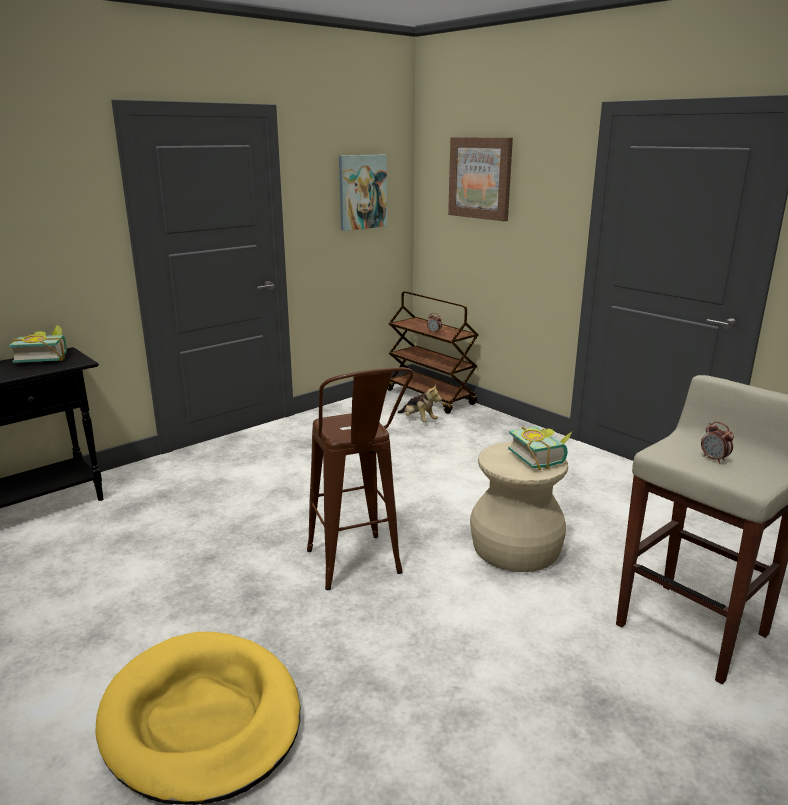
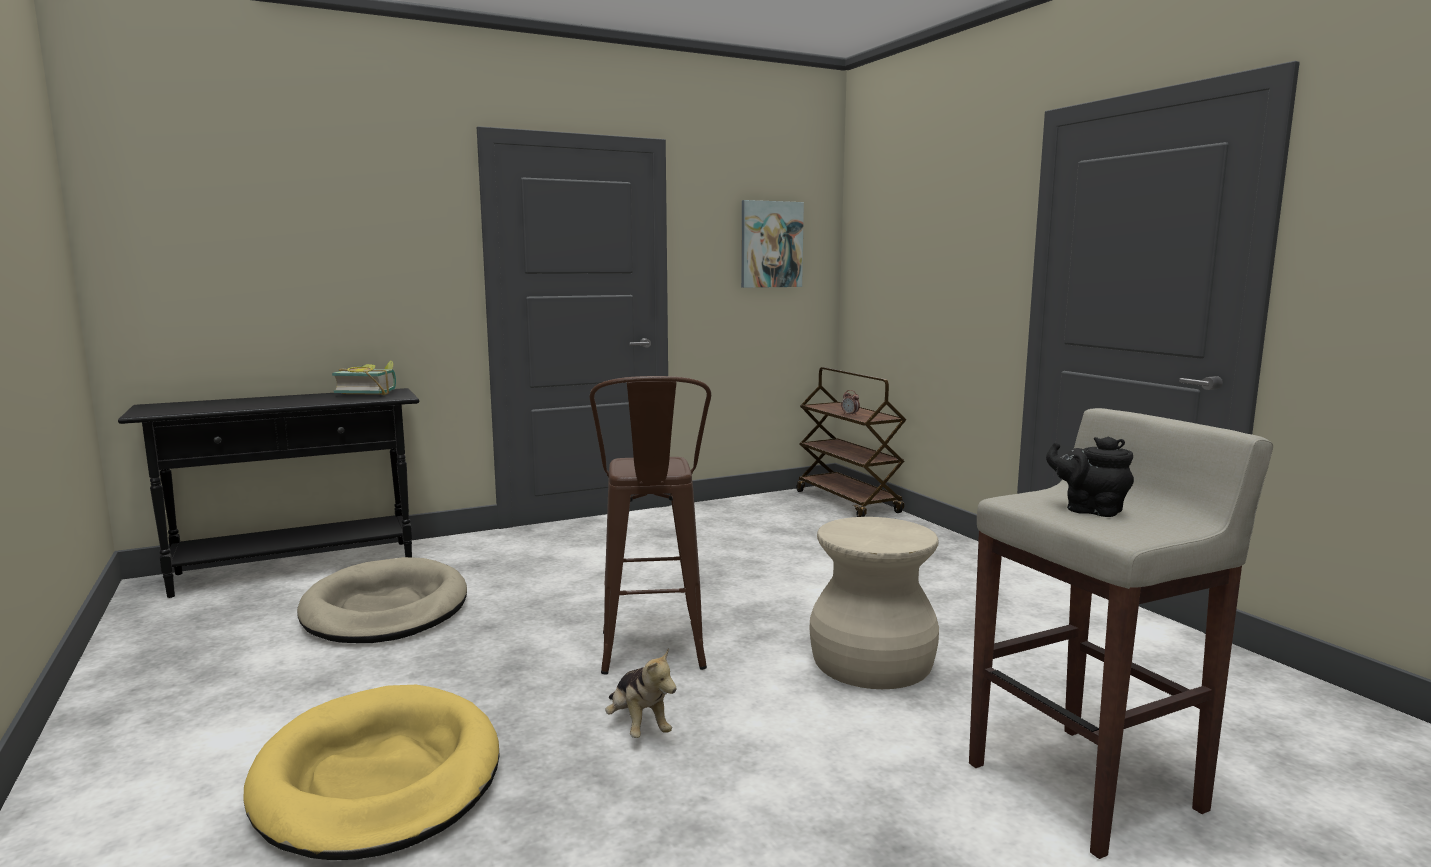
camera: 15 degrees right, 10 degrees down
(109, 552) = (385, 609): none -> beige dog bed
(418, 420) = (819, 522): plush toy -> plush toy (638, 726)
(480, 178) = (911, 223): picture -> none
(541, 457) = (903, 533): book -> none
(714, 459) = (1089, 510): alarm clock -> black teapot

